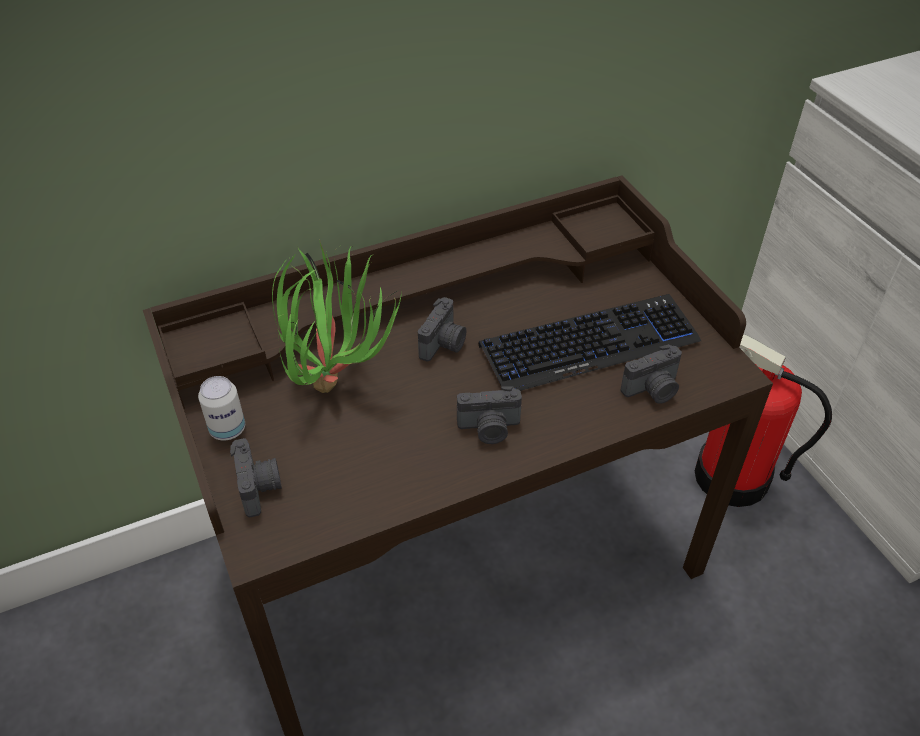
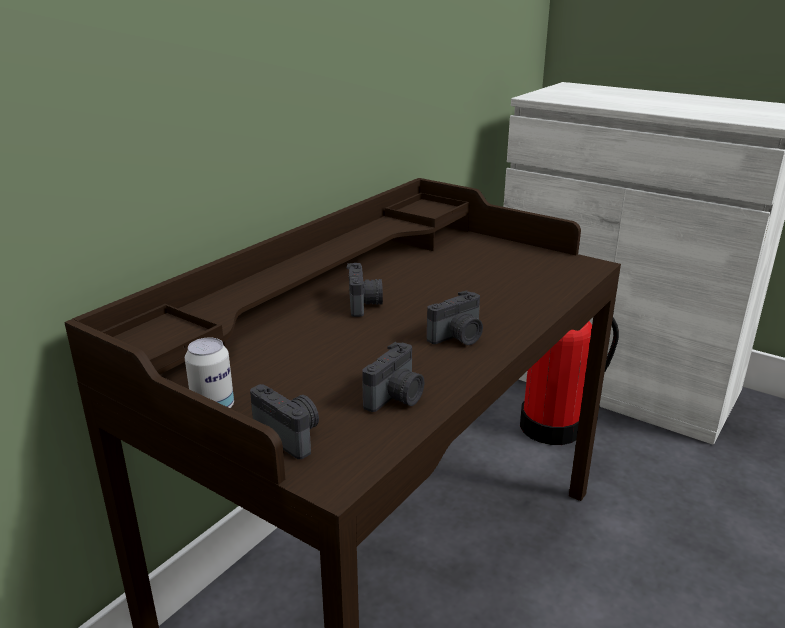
camera: 30 degrees left, 20 degrees down
(338, 377) = (291, 345): potted plant -> none
(589, 344) = (477, 277): keyboard -> none
(653, 390) = (551, 286): camera -> camera (396, 398)

